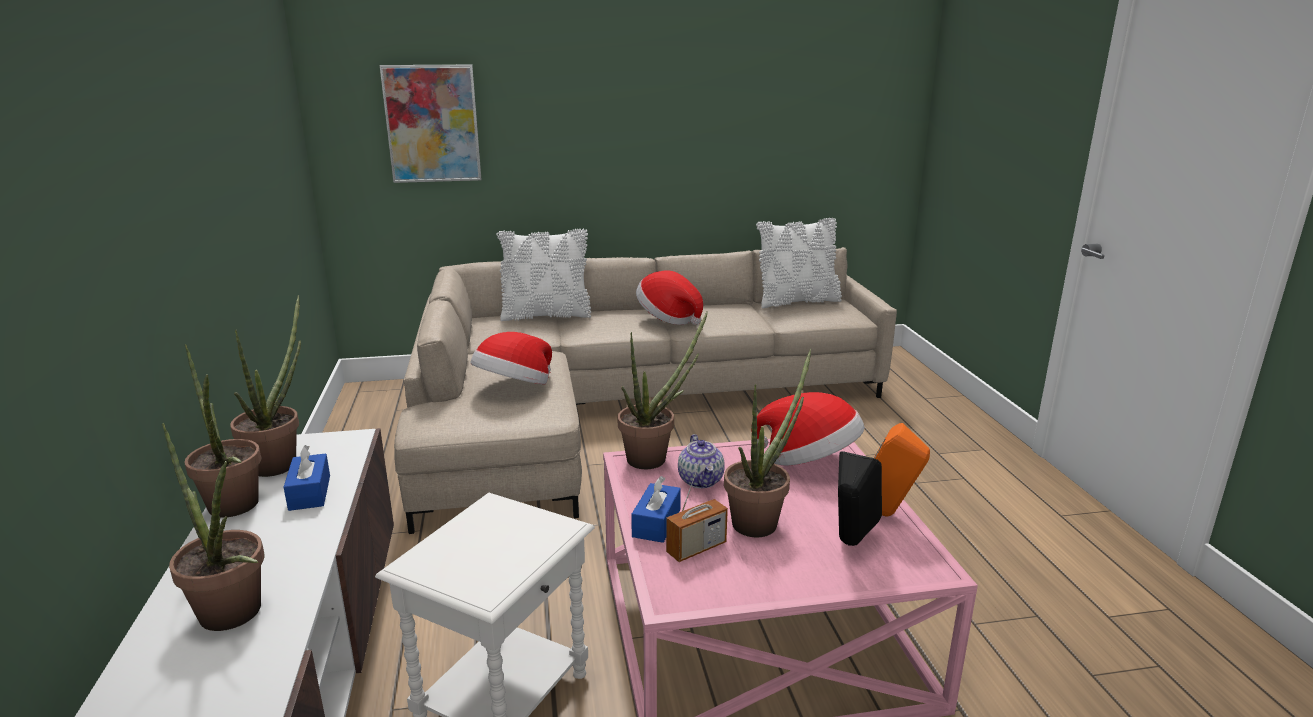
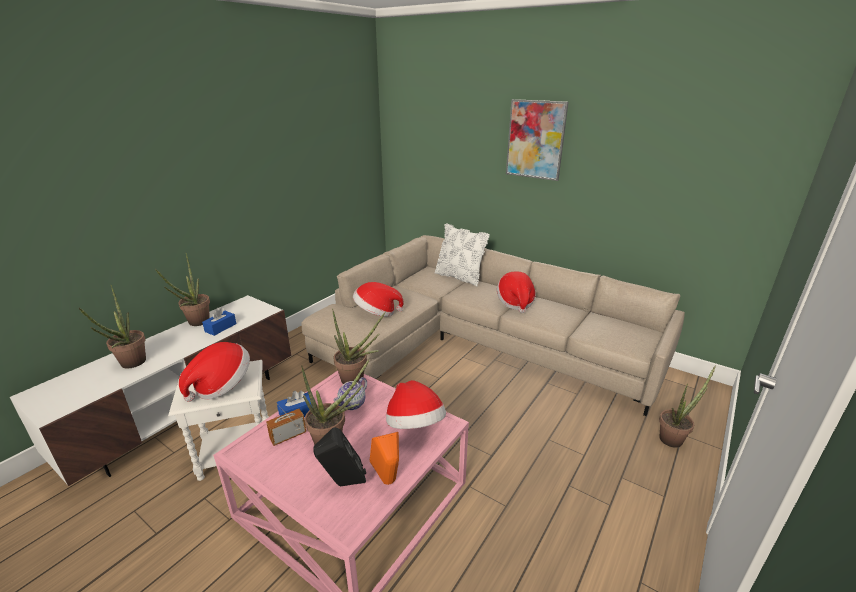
camera: 45 degrees right, 5 degrees up
(281, 461) = (237, 310): potted plant -> potted plant (674, 438)
(432, 124) = (433, 157): picture -> picture (535, 140)
(503, 544) = (221, 385): none -> hat
(696, 548) = (288, 436): radio -> radio turned 135 degrees clockwise
(797, 301) = (618, 321): white pillow -> none

